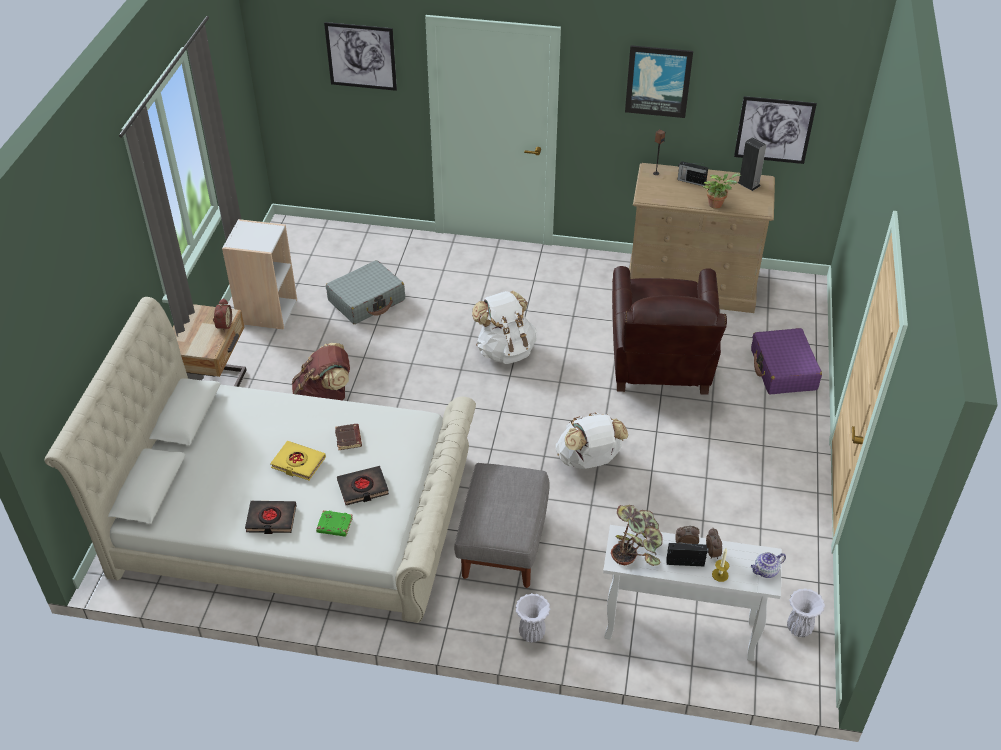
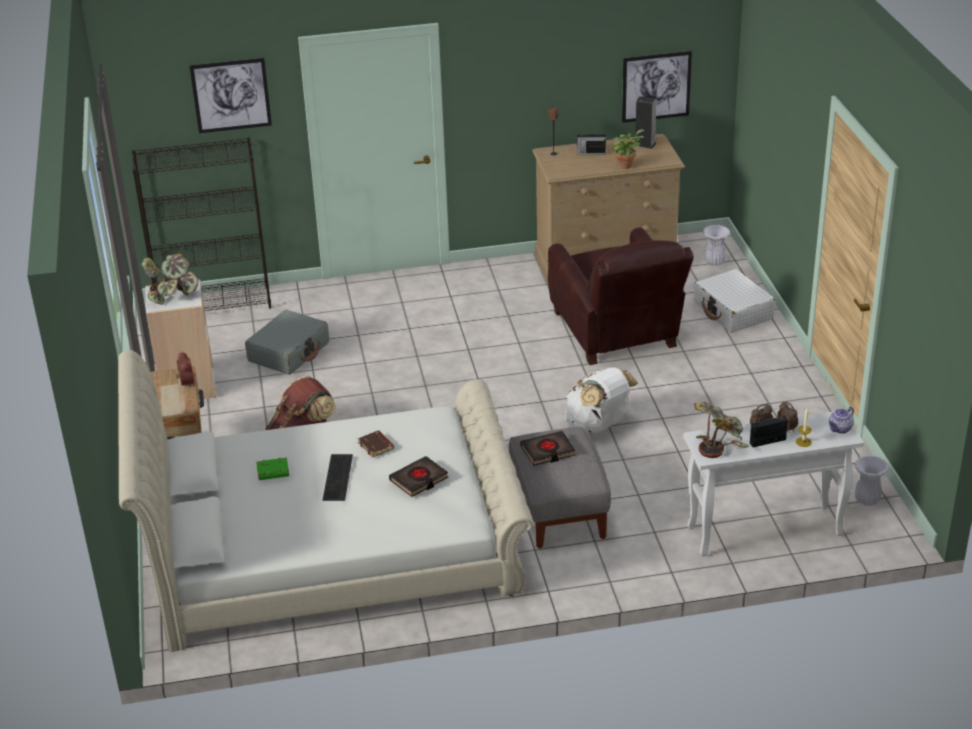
camera: 20 degrees left, 10 degrees down
(254, 234) = (172, 294): none -> potted plant
(271, 519) = (343, 528): black book -> black book (547, 451)
(298, 463) = (339, 478): yellow book -> keyboard
(334, 233) = (214, 303): none -> black bookcase
(334, 526) = (411, 516): green book -> green book (272, 472)
(505, 350) = (460, 359): white backpack -> none
(531, 634) = (632, 573): white vase -> white vase (714, 262)
(658, 81) = (540, 59): picture -> none
(783, 370) = (733, 311): purple suitcase -> white suitcase

